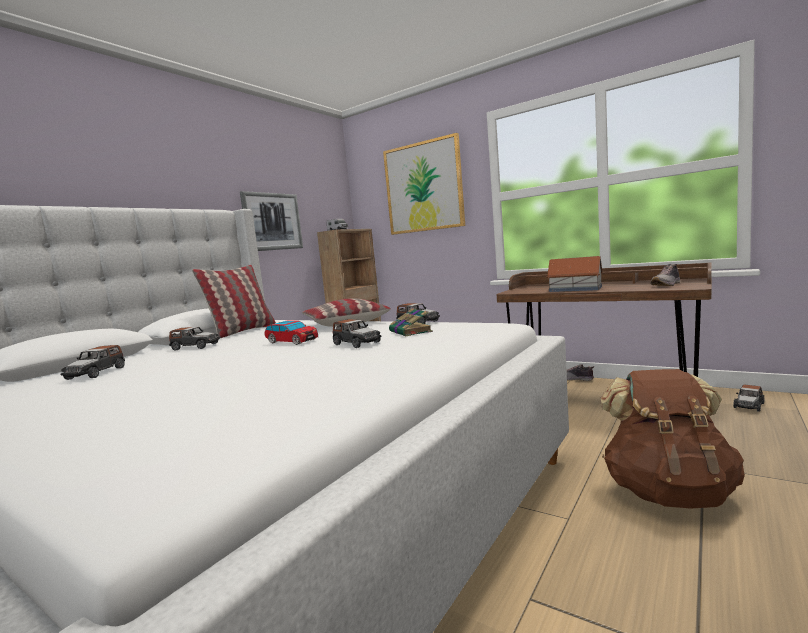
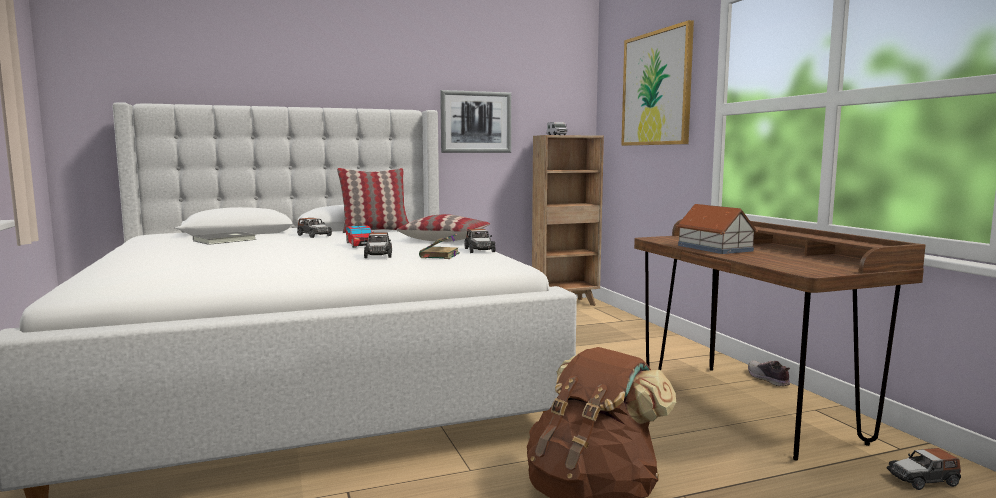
camera: 35 degrees right, 0 degrees up
(96, 373) = (226, 240): toy car -> grey book
(667, 285) = (812, 264): shoe -> none

